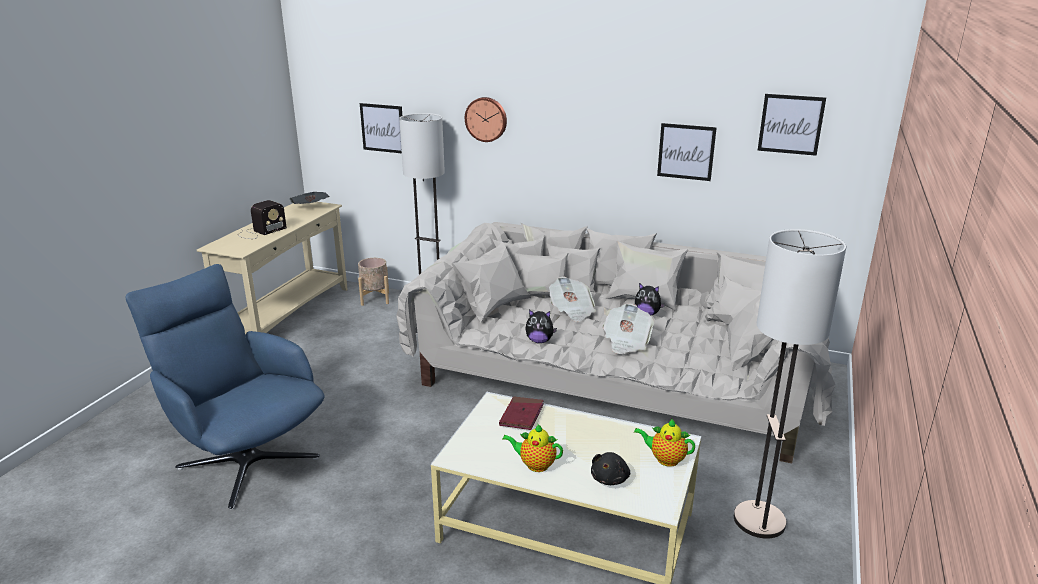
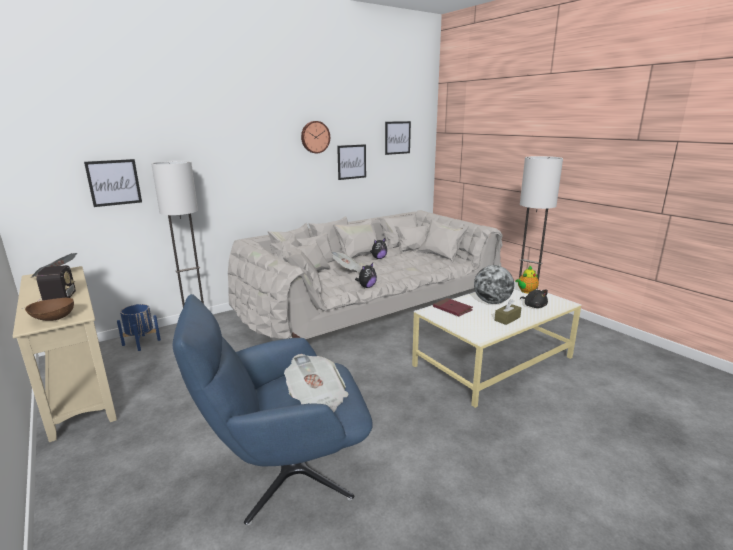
camera: 55 degrees left, 5 degrees down
(230, 246) = (53, 319): none -> brown bowl
(375, 299) = (141, 342): beige planter -> blue planter
(486, 119) = (218, 159): wall clock -> wall clock (315, 137)
(535, 465) = (507, 319): teapot -> brown tissue box
(582, 439) = (492, 302): none -> globe
(626, 342) = (401, 269): newspaper -> newspaper (317, 398)

